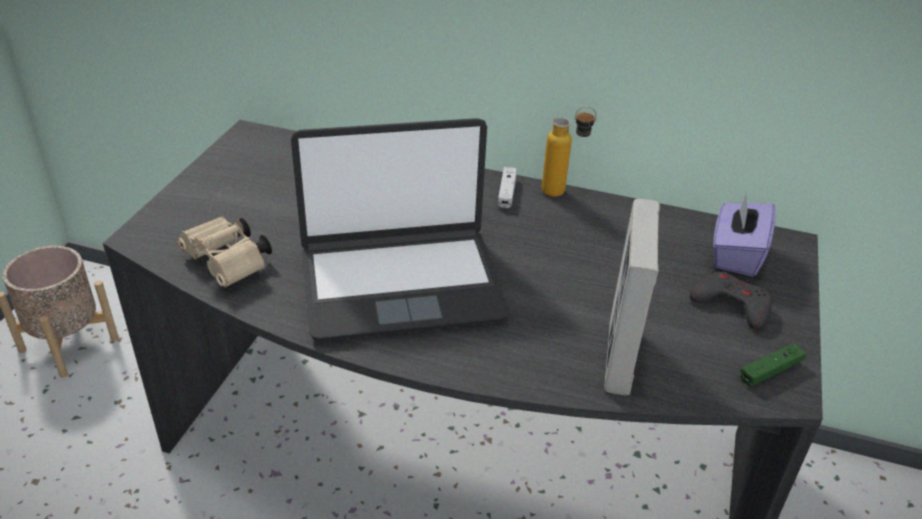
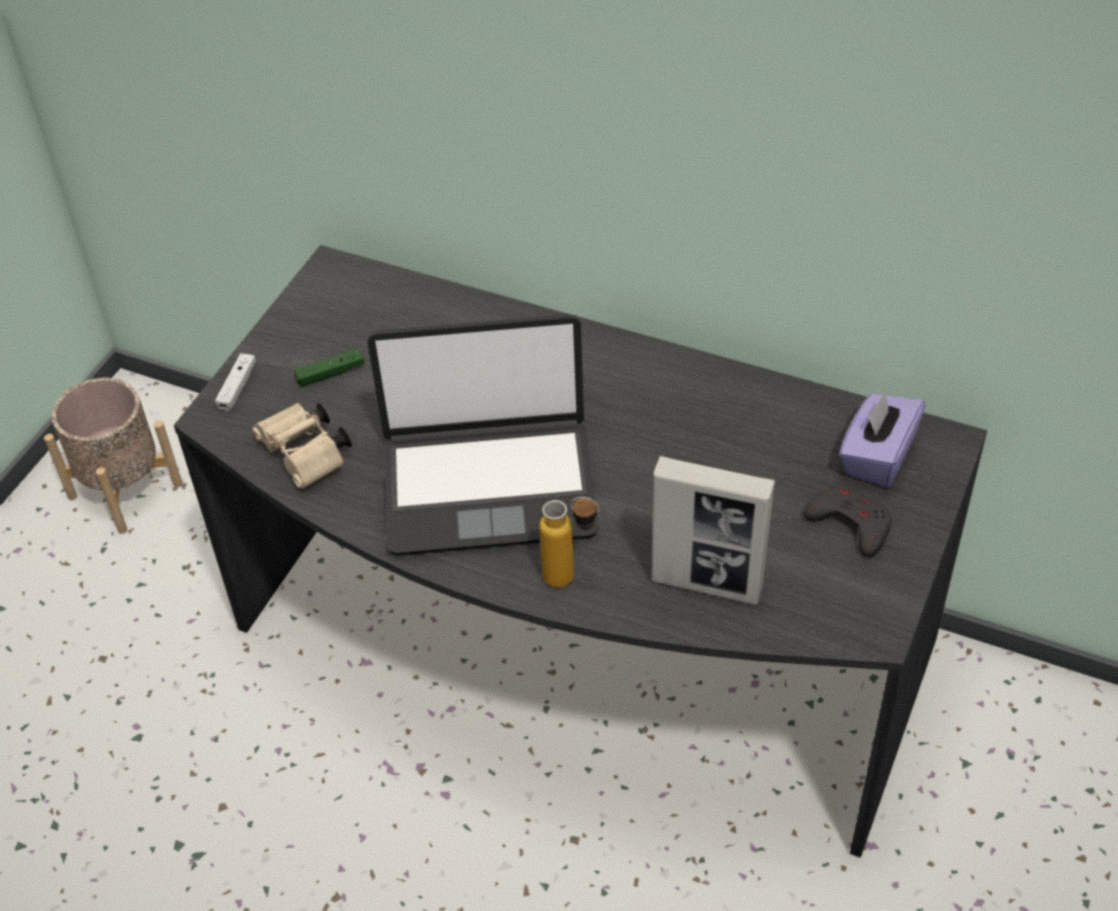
camera: 10 degrees right, 10 degrees up
(507, 192) = (626, 362): white game controller -> white game controller (237, 387)
(563, 192) = (694, 362): bottle -> bottle (571, 578)
(619, 357) = (707, 585): picture frame -> picture frame turned 90 degrees counterclockwise
(770, 371) = (866, 607): green game controller -> green game controller (330, 373)

